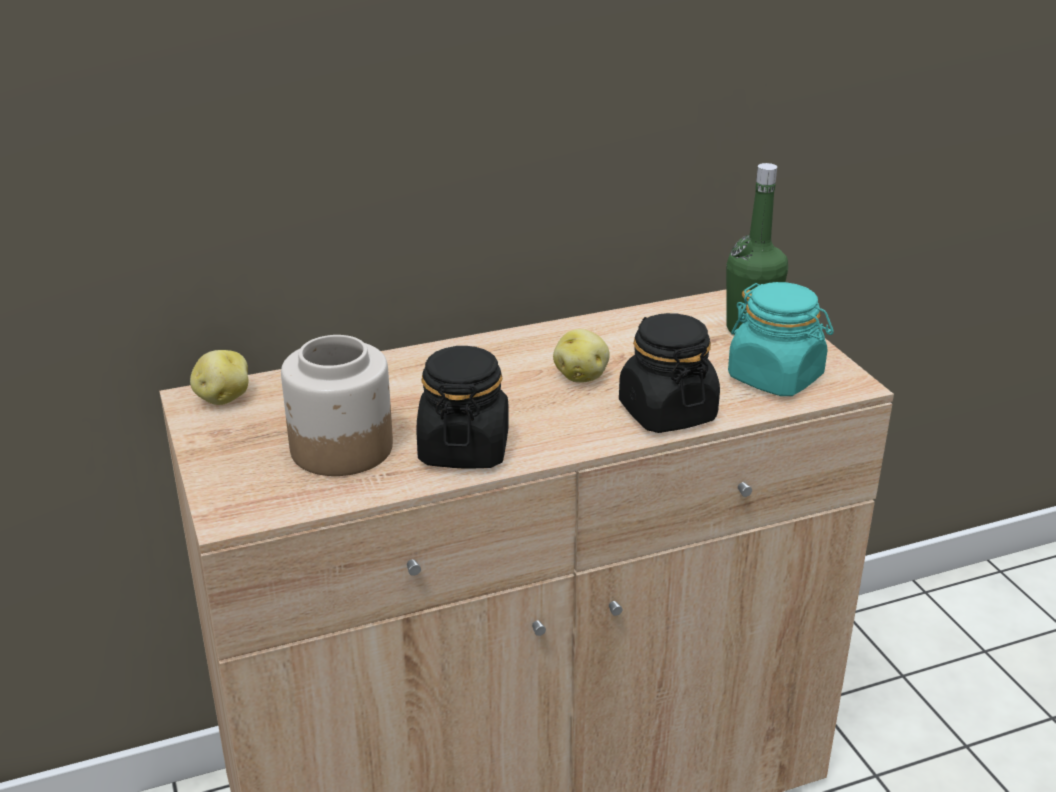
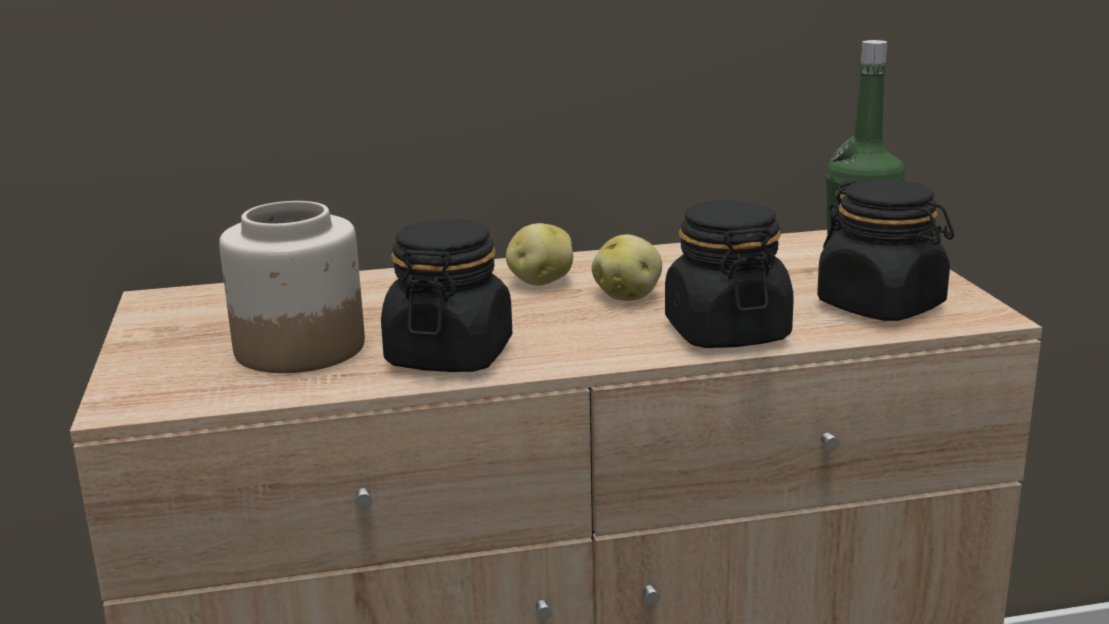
camera: 10 degrees right, 10 degrees down
(222, 398) = (189, 300): potato -> potato (540, 282)
(775, 378) = (881, 306): turquoise jar -> black jar

